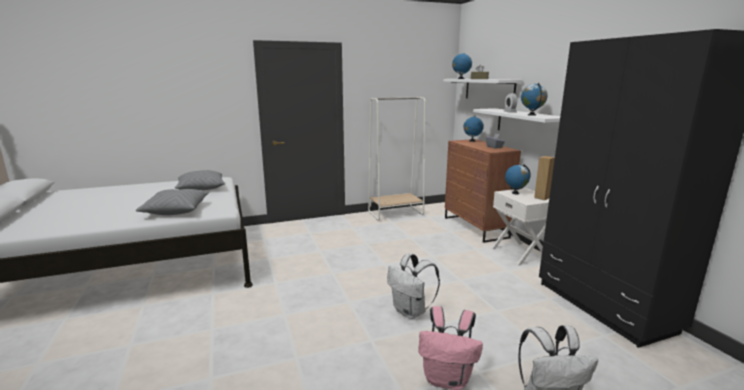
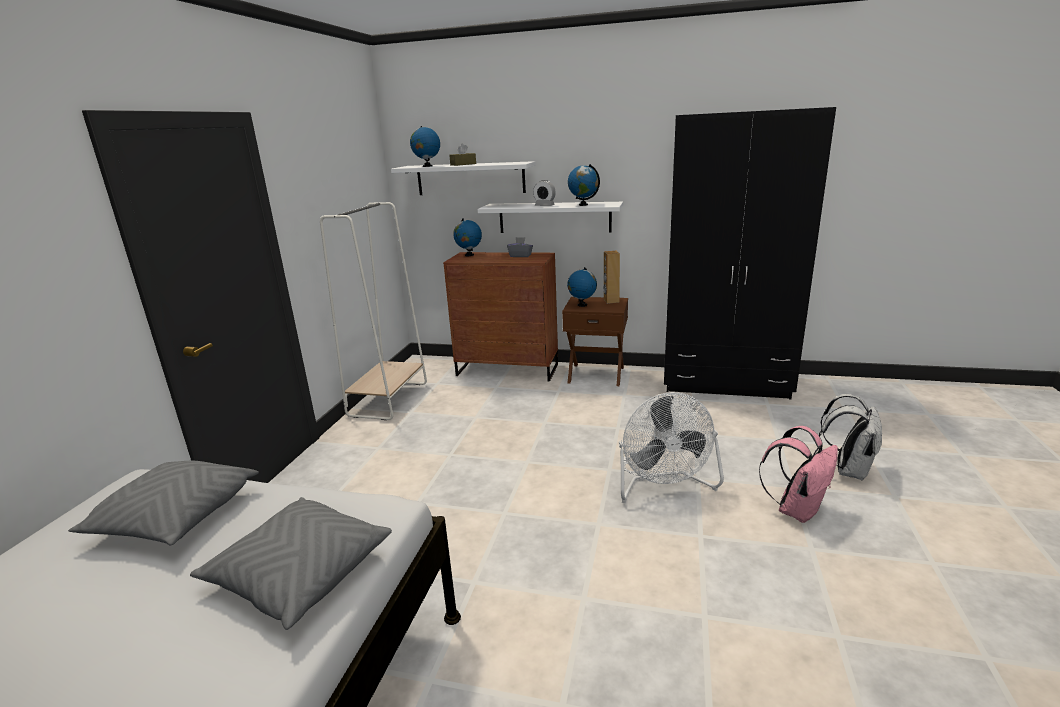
camera: 55 degrees left, 5 degrees up
(411, 312) = (659, 485): white backpack -> white fan
(520, 253) = (596, 374): white nightstand -> brown nightstand

